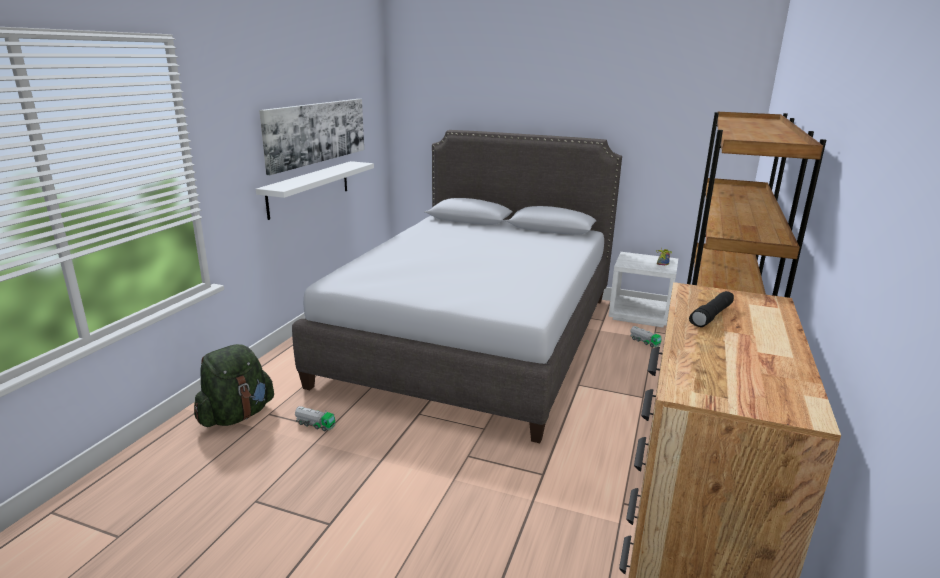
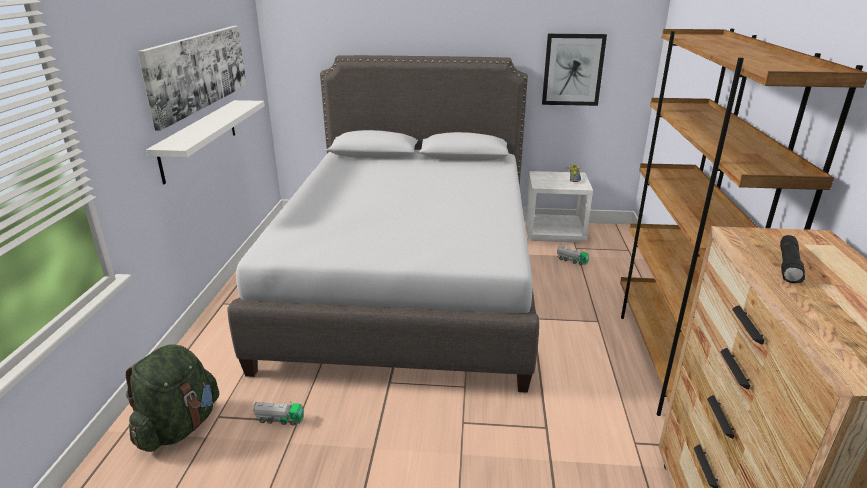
camera: 15 degrees left, 5 degrees up
(668, 154) = (573, 70): none -> picture

